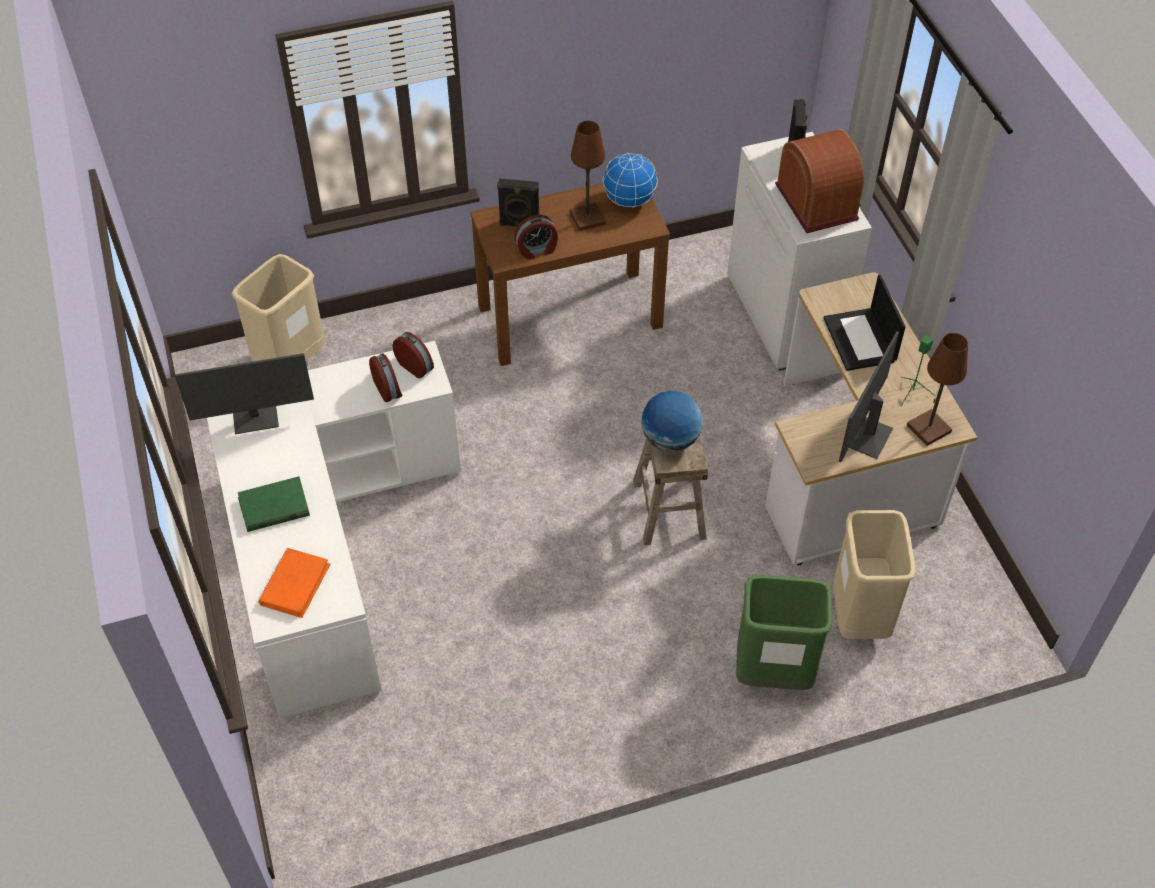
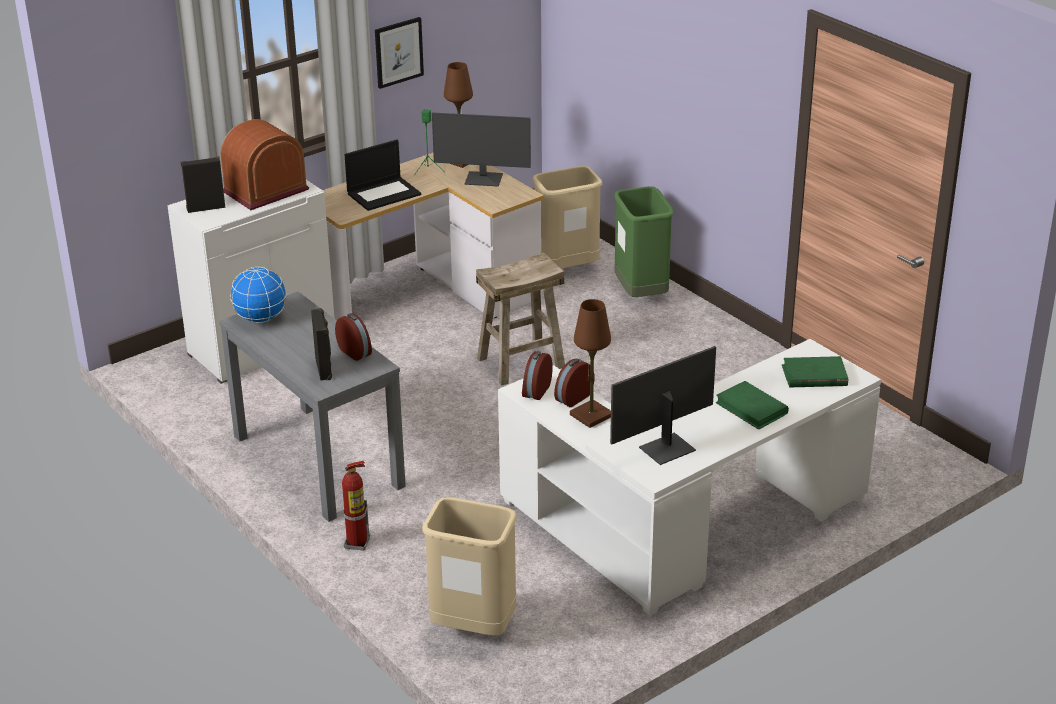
camera: 110 degrees left, 20 degrees down
(256, 418) = (666, 448): monitor -> monitor turned 90 degrees counterclockwise
(295, 584) = (814, 376): orange book -> green book
(439, 318) = (357, 543): none -> fire extinguisher
(570, 316) = (317, 461): brown console table -> grey console table
(587, 218) = (297, 335): brown table lamp -> brown table lamp (591, 415)
(670, 440) = (524, 273): globe -> none
(1008, 293) = (398, 52): none -> picture

